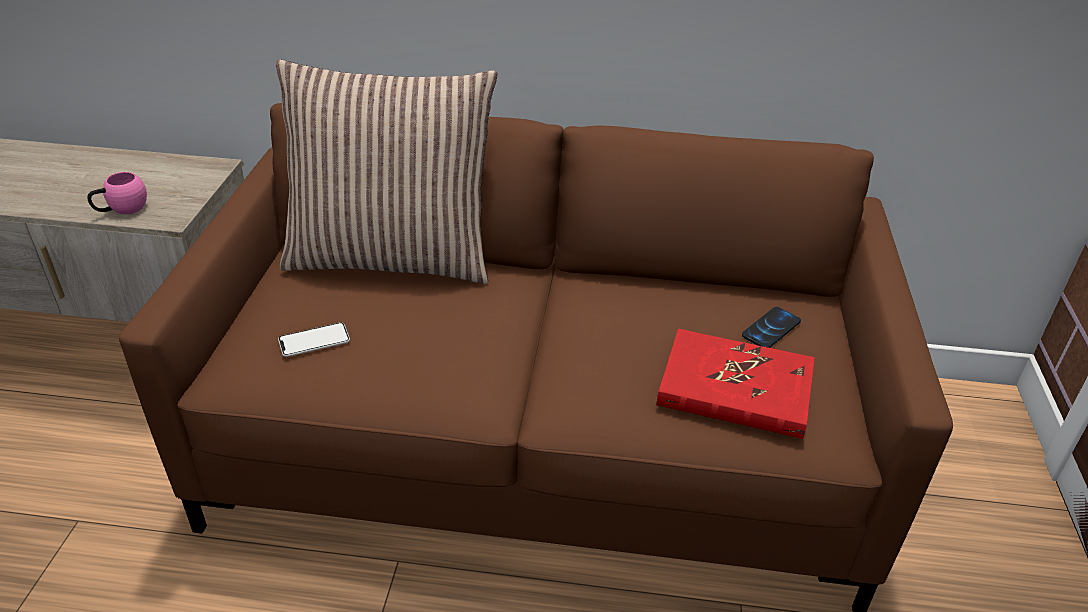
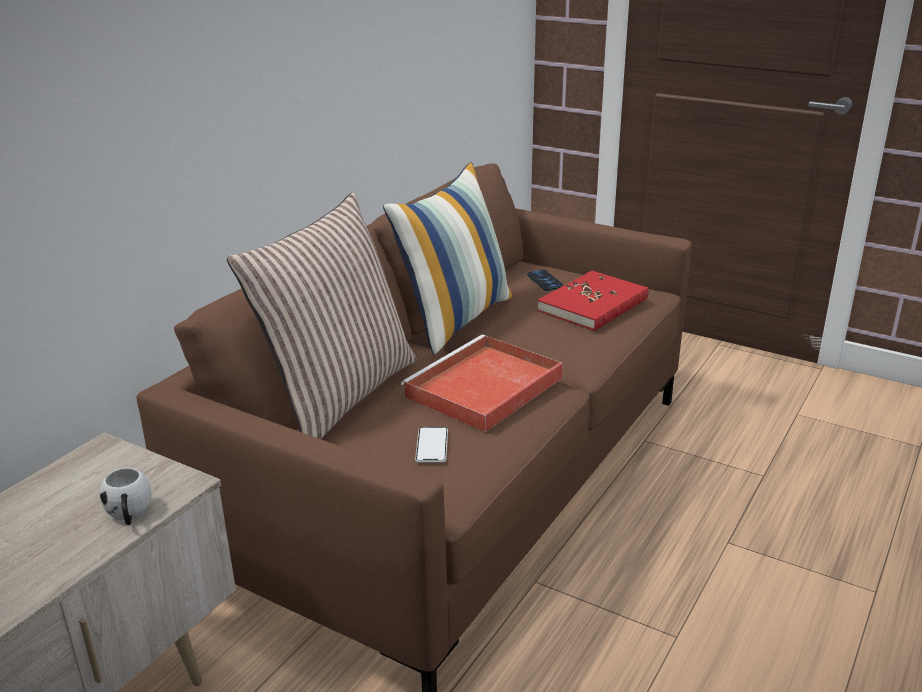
camera: 65 degrees left, 10 degrees down
(121, 209) = (129, 515): pink mug -> white mug
(449, 346) = (482, 389): none -> red tray
(607, 284) = (455, 318): none -> pillow

